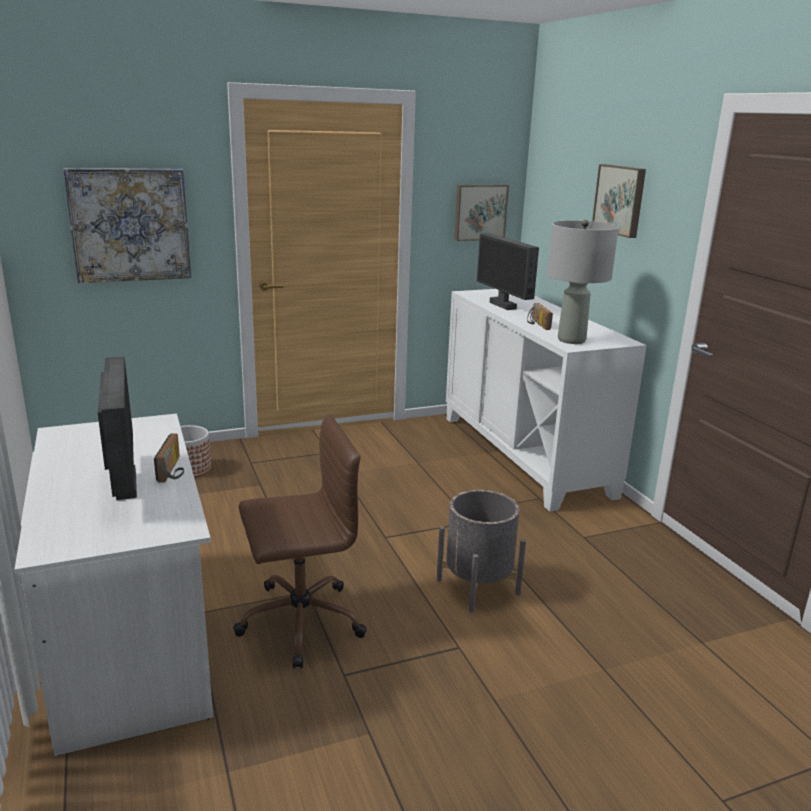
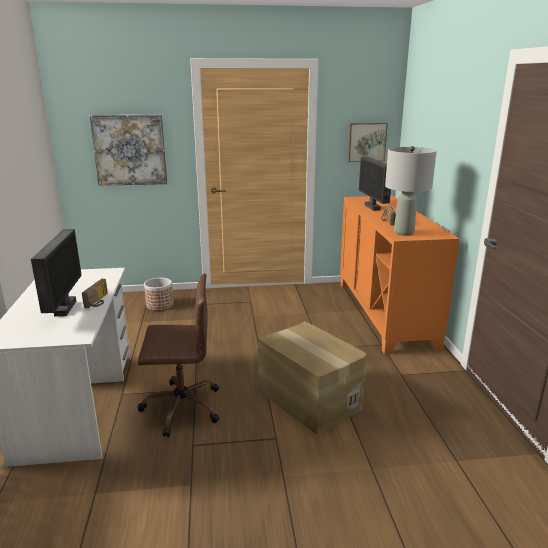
camera: 15 degrees right, 0 degrees up
(478, 586) = (308, 400): grey planter -> cardboard box
(525, 454) = (385, 313): white cabinet -> orange cabinet
(620, 200) = (450, 132): picture -> none

